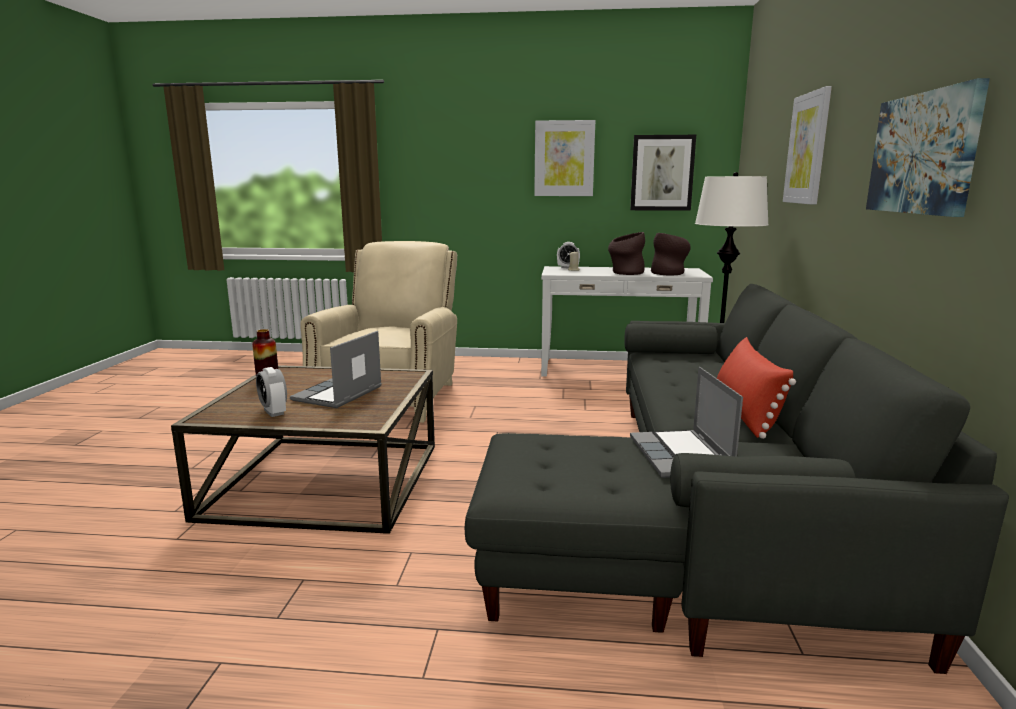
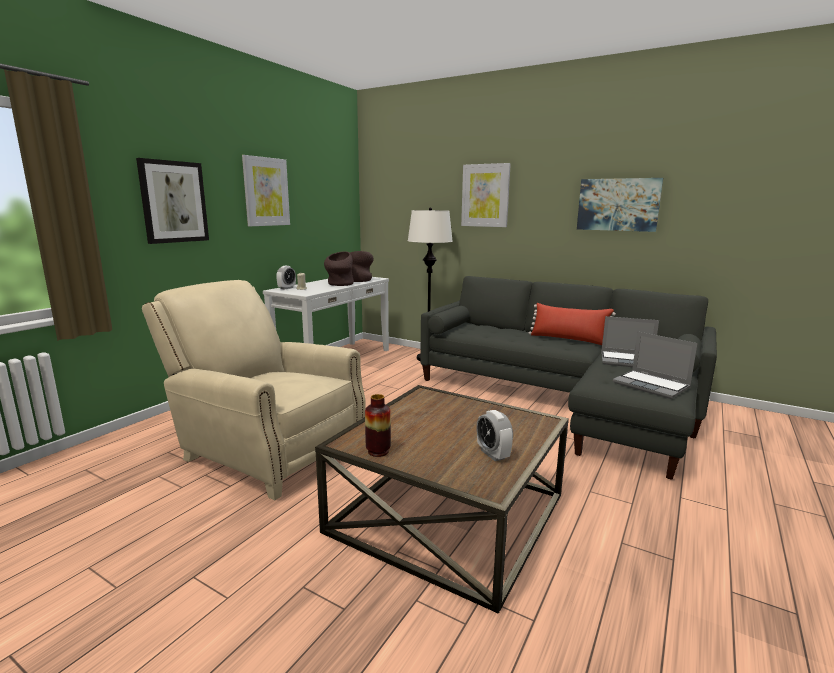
camera: 65 degrees left, 0 degrees up
(274, 412) = (493, 454): alarm clock -> alarm clock turned 75 degrees clockwise
(338, 394) = (458, 424): laptop -> laptop (652, 385)
(662, 173) = (325, 205): picture -> picture (173, 202)

